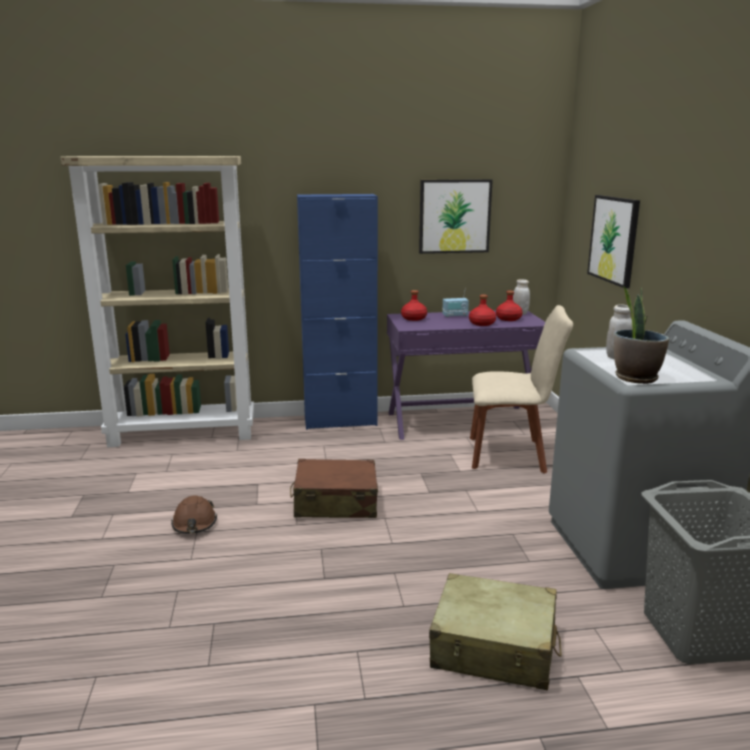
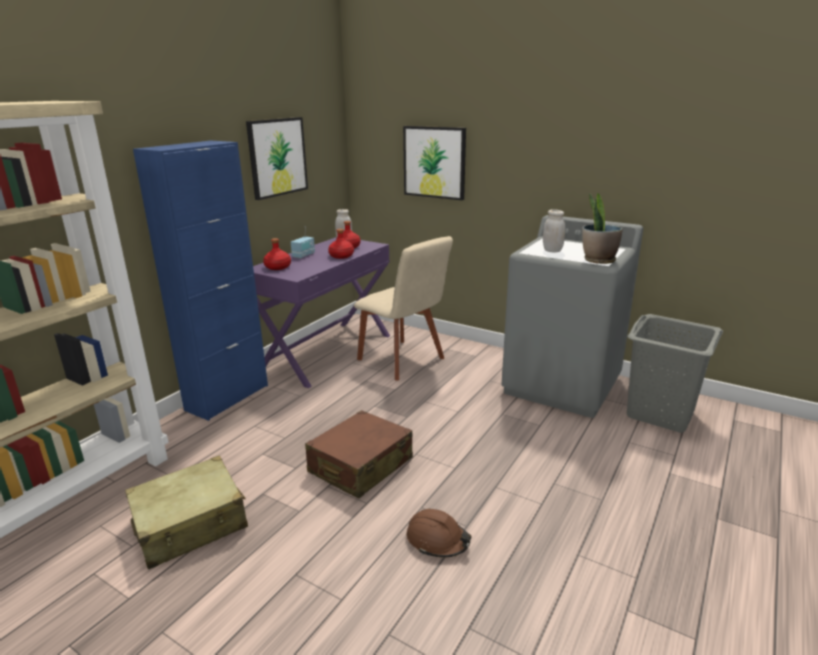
camera: 50 degrees left, 5 degrees up
(194, 524) = (278, 569): brown hard hat -> brown hard hat (437, 540)
(494, 647) = (621, 489): beige suitcase -> beige suitcase (190, 524)
(511, 454) = (403, 360): beige chair -> beige chair turned 90 degrees clockwise

